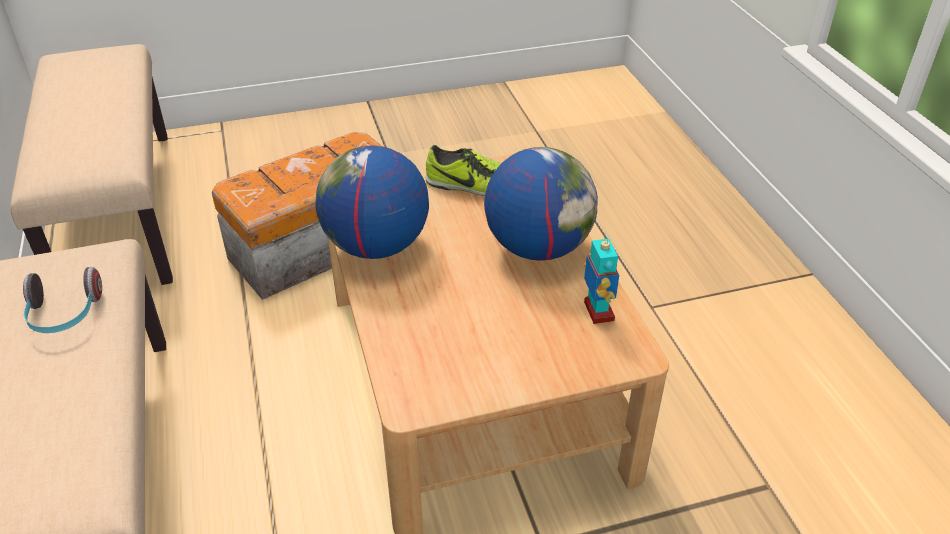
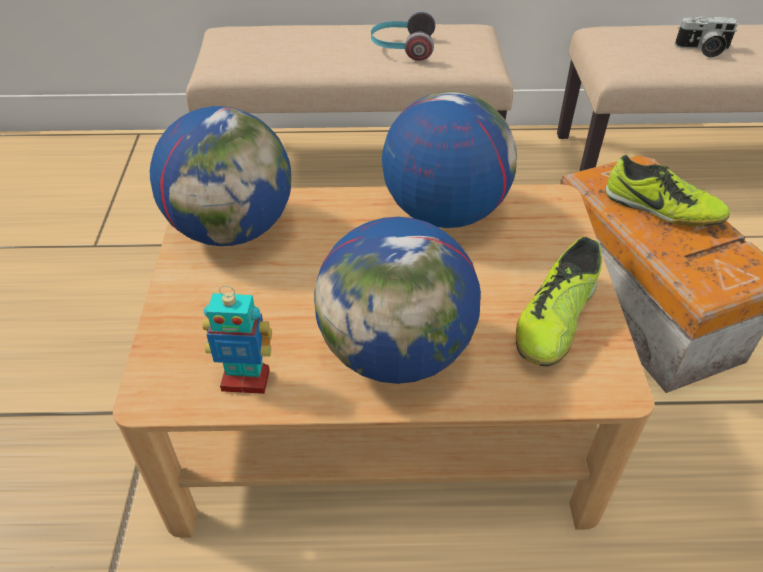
camera: 105 degrees right, 5 degrees up
(93, 124) = (702, 50): none -> camera
(294, 177) = (661, 209): none -> shoe
(438, 369) = (233, 229): none -> globe

